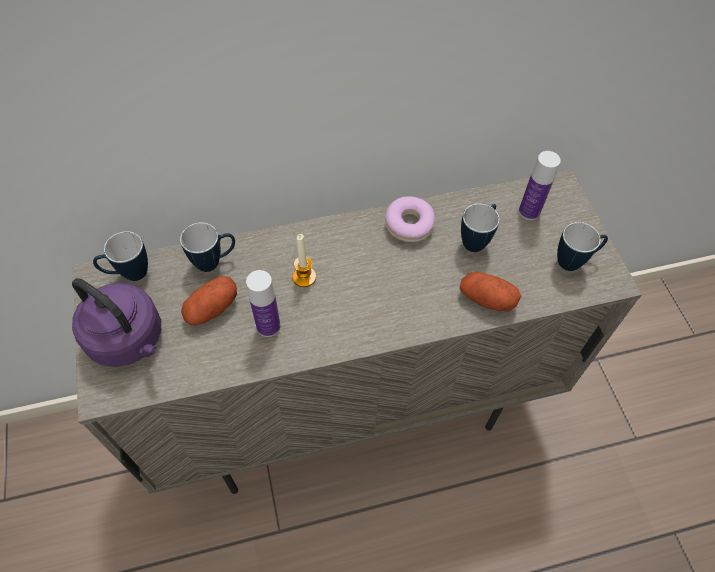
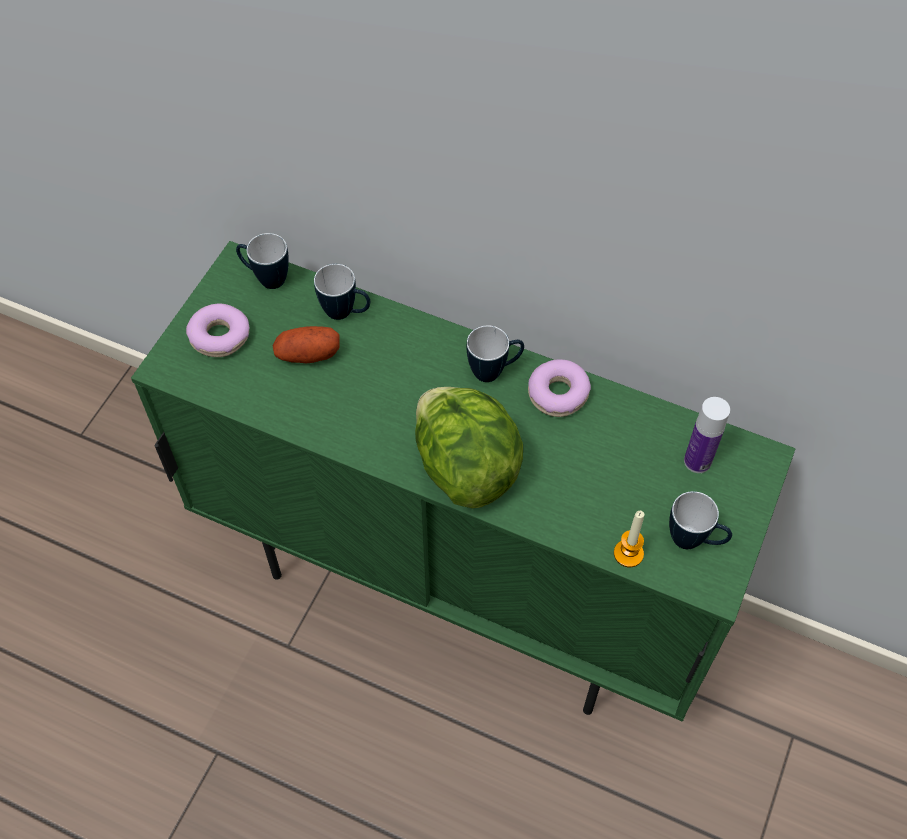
camera: 40 degrees right, 0 degrees up
(129, 340) = (220, 337): purple kettle -> donut
(268, 326) = (341, 402): bottle -> none
(304, 277) = (411, 379): candle -> candle (628, 553)
(353, 410) = (457, 585): beige cabinet -> green cabinet
(395, 312) = (464, 466): none -> lettuce
(477, 240) = (612, 453): mug -> mug (494, 371)
(486, 299) = (564, 514): potato -> none

